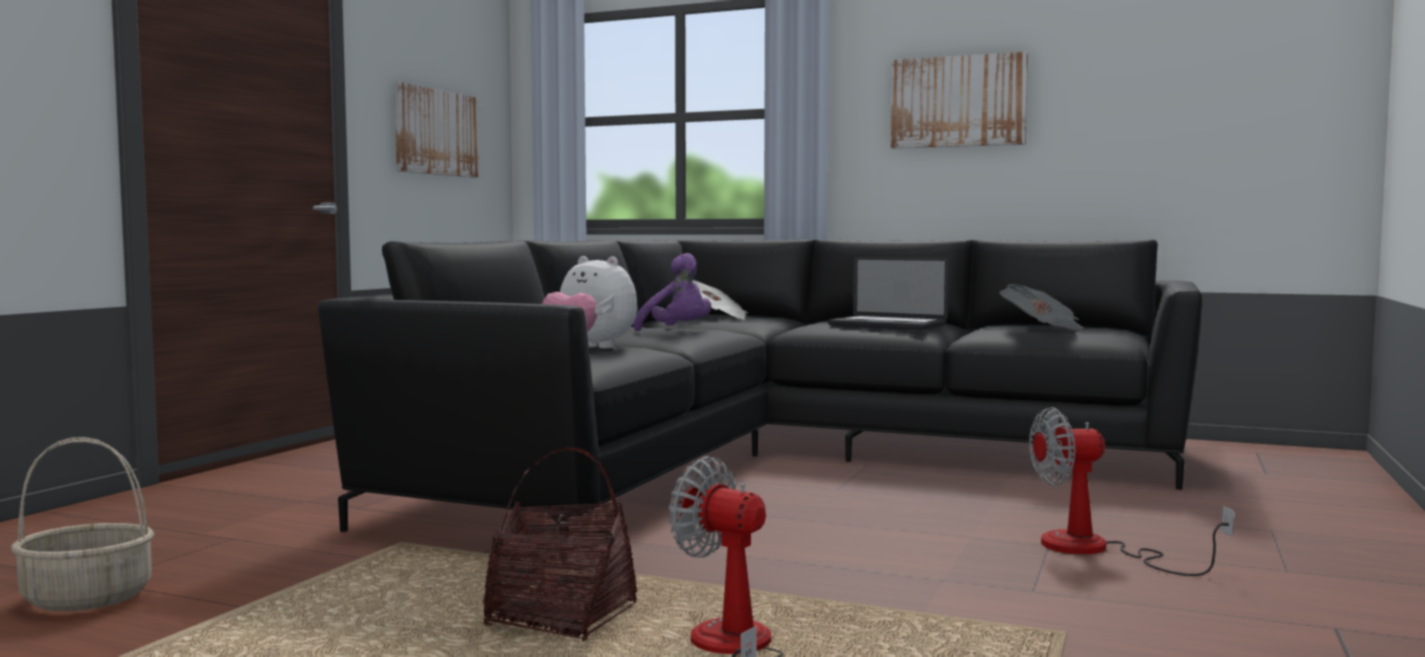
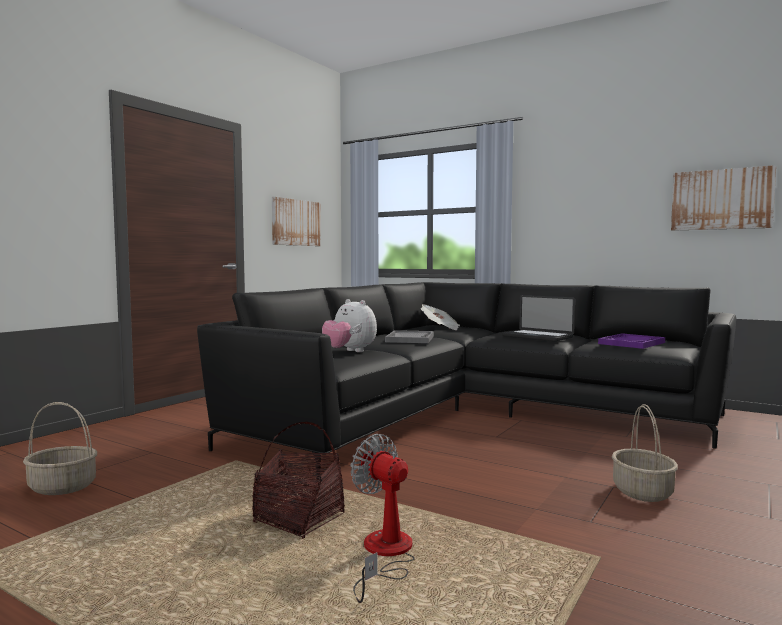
camera: 10 degrees right, 0 degrees up
(677, 331) = (410, 339): purple plush toy -> grey tray
(958, 101) = (589, 201): picture -> picture (721, 199)
(1043, 330) = (631, 343): newspaper -> purple tray
(1096, 550) = (643, 492): fan -> basket

